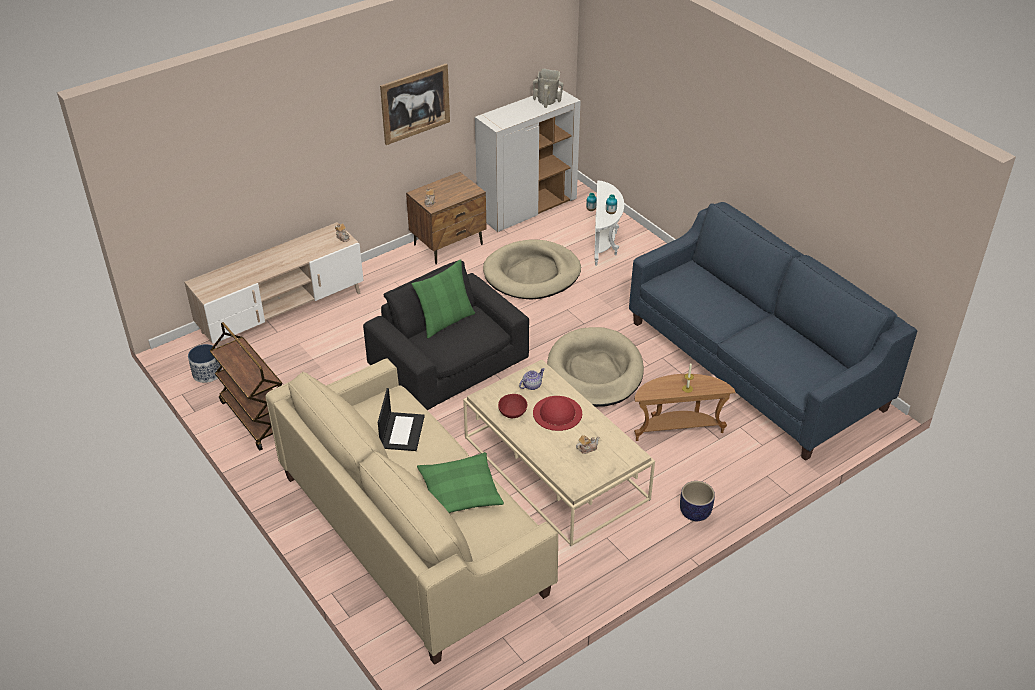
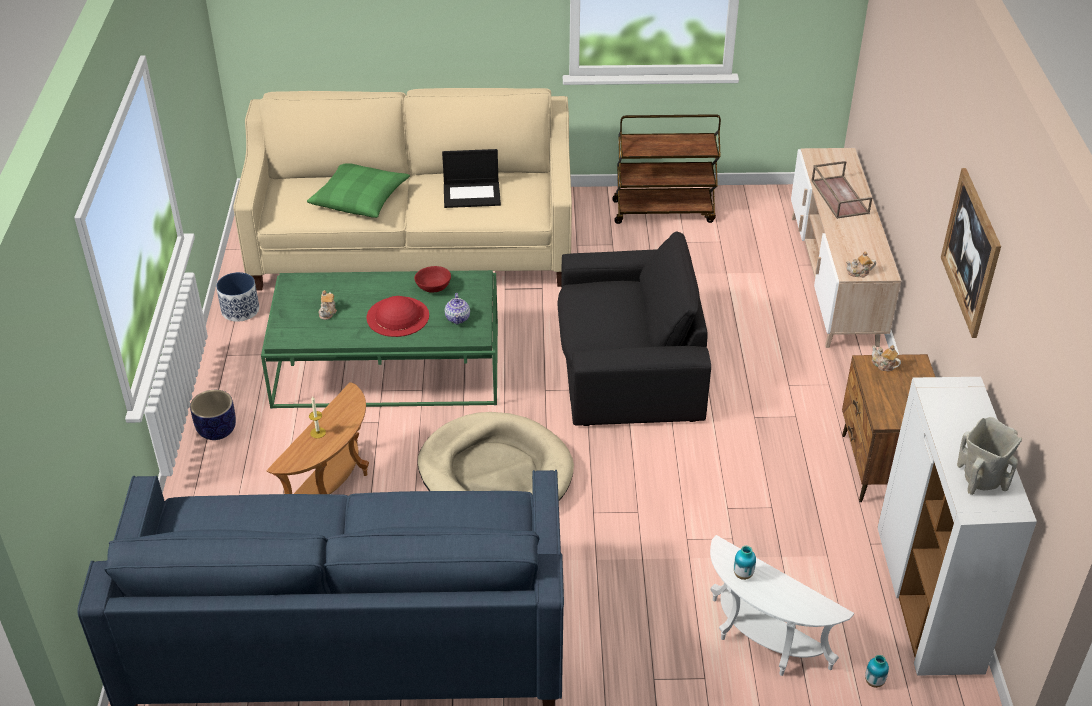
camera: 125 degrees right, 0 degrees up
(207, 373) = (763, 203): planter -> planter (240, 310)
(259, 269) = (838, 196): none -> brown tray
(402, 431) = (472, 194): laptop -> laptop turned 45 degrees counterclockwise
(446, 321) = (640, 315): green pillow -> none
(532, 274) = (746, 518): beige dog bed -> none
(554, 467) = (389, 365): beige coffee table -> green coffee table

